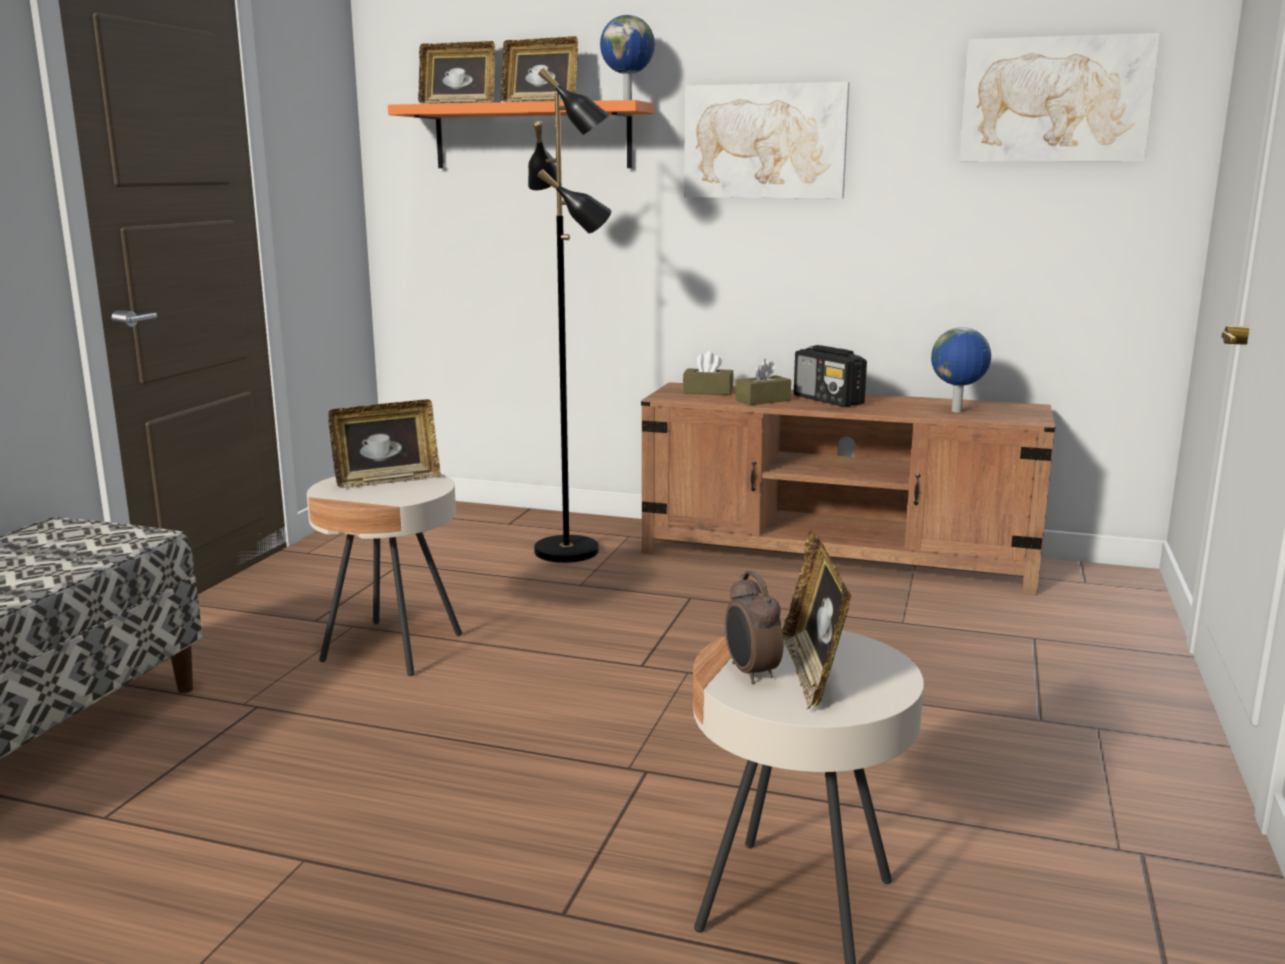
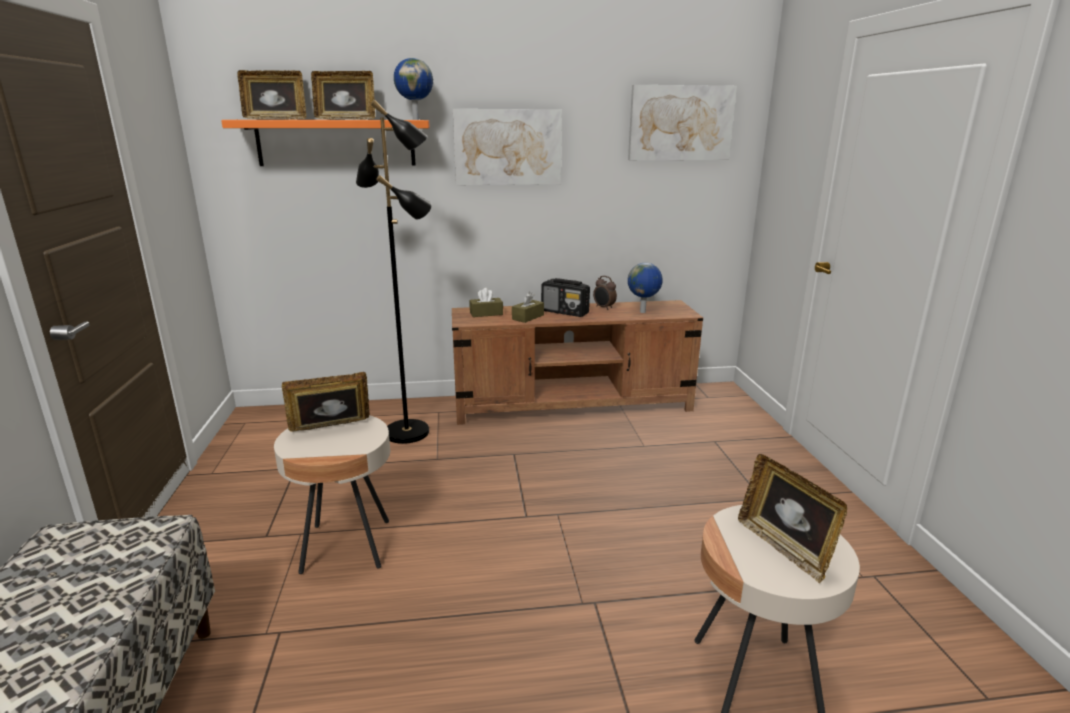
camera: 25 degrees left, 5 degrees up
(387, 481) = (330, 429): picture frame -> picture frame turned 150 degrees counterclockwise
(750, 673) = (754, 558): alarm clock -> alarm clock (604, 308)

